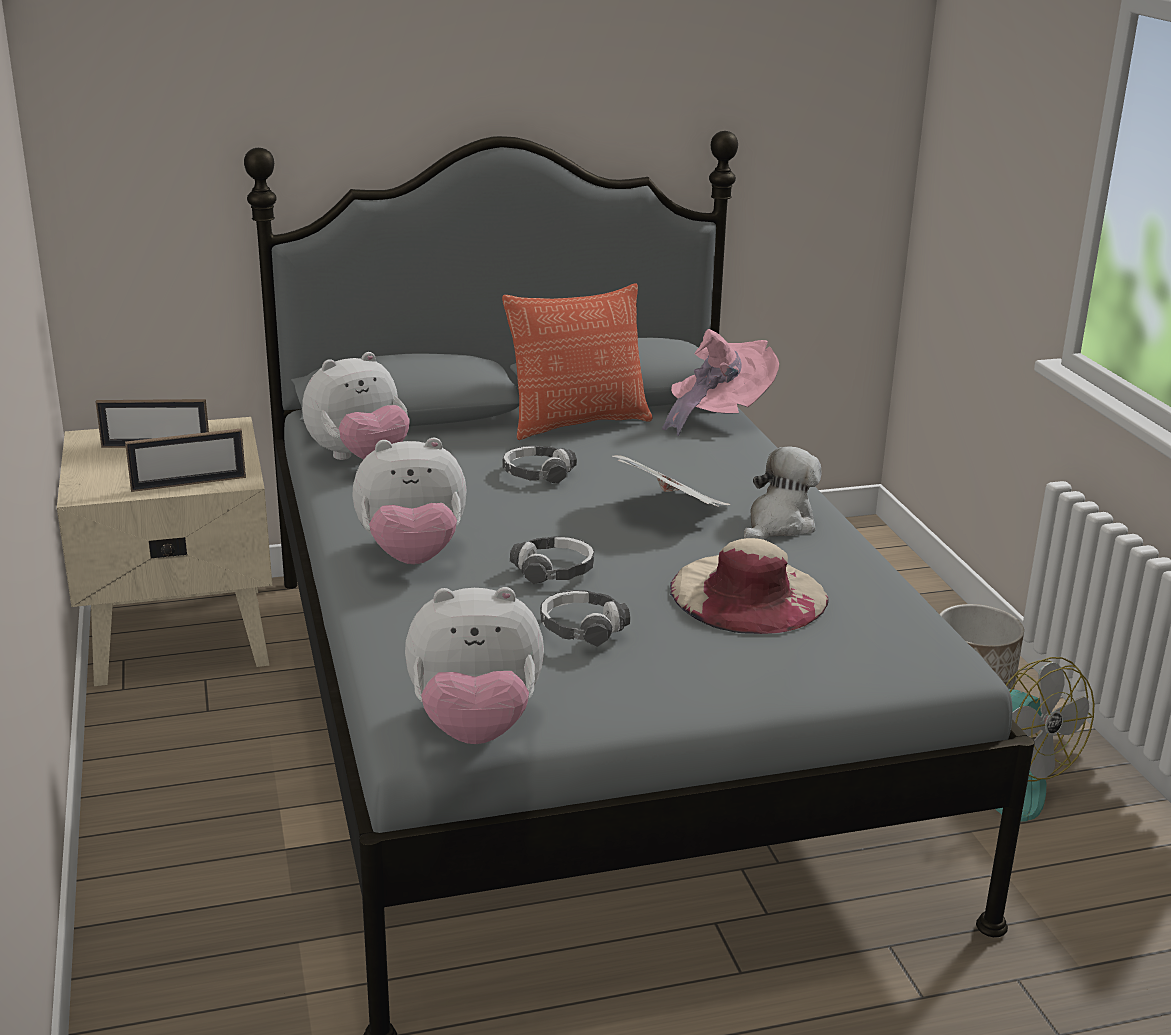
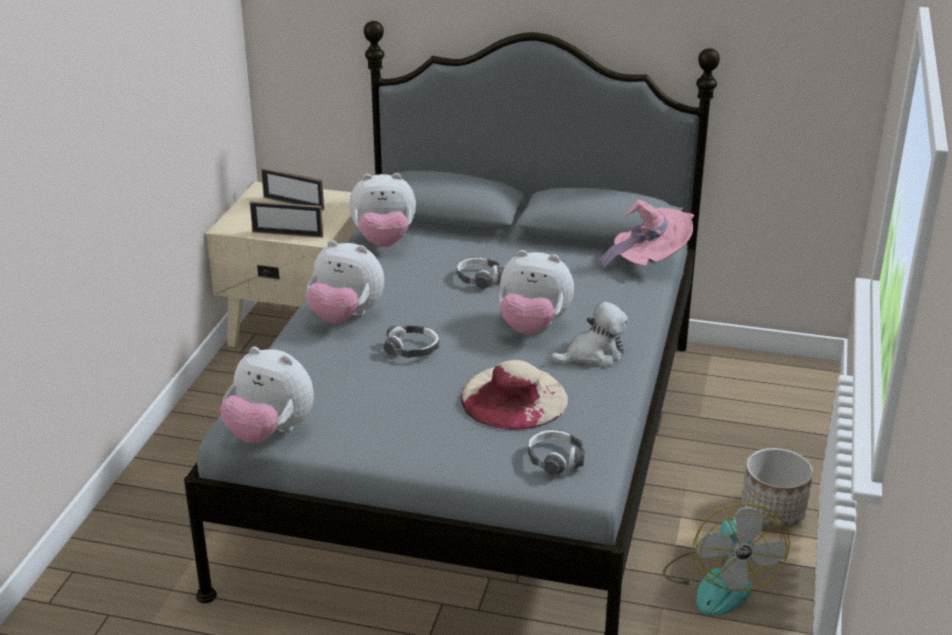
camera: 30 degrees right, 5 degrees up
(578, 423) = (547, 247): orange pillow -> none
(582, 628) = (386, 391): headphones -> headphones (555, 459)
(671, 511) = (533, 327): newspaper -> plush toy

